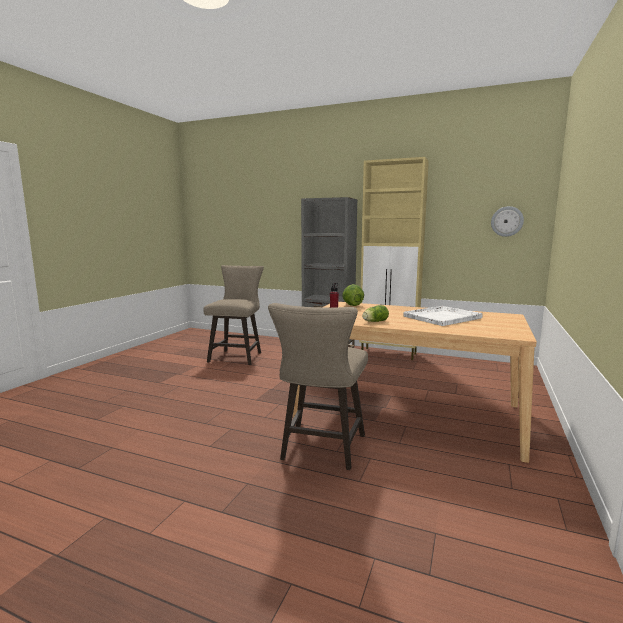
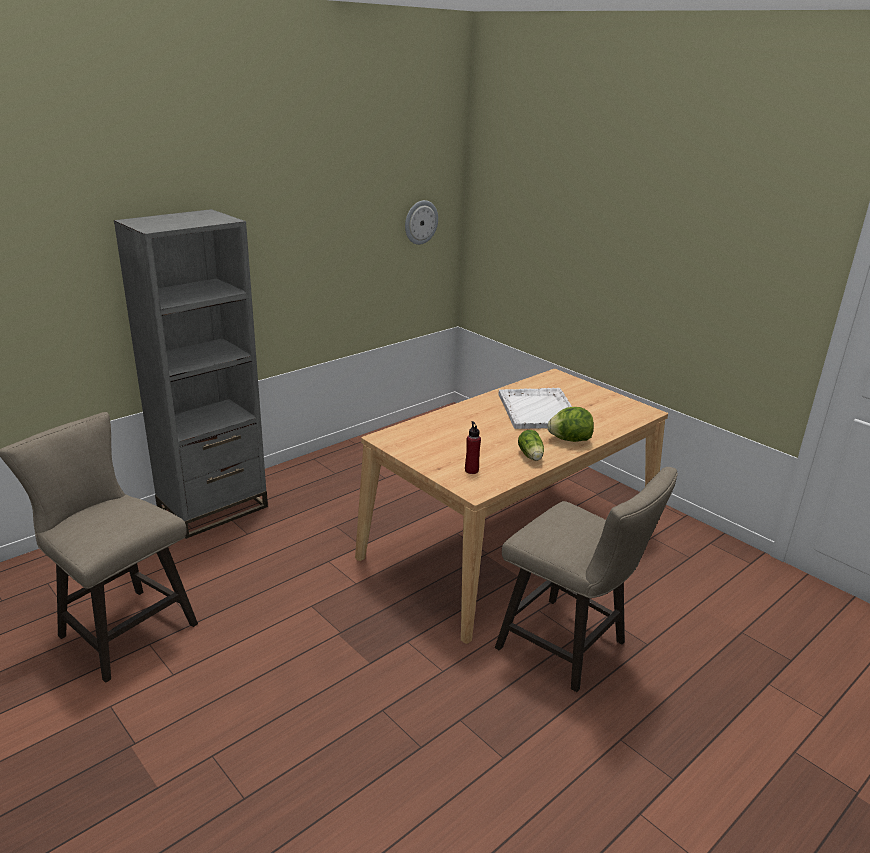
camera: 65 degrees left, 15 degrees up
(352, 305) = (410, 435): lettuce -> lettuce (569, 440)
(389, 354) = (309, 469): beige cabinet -> none

